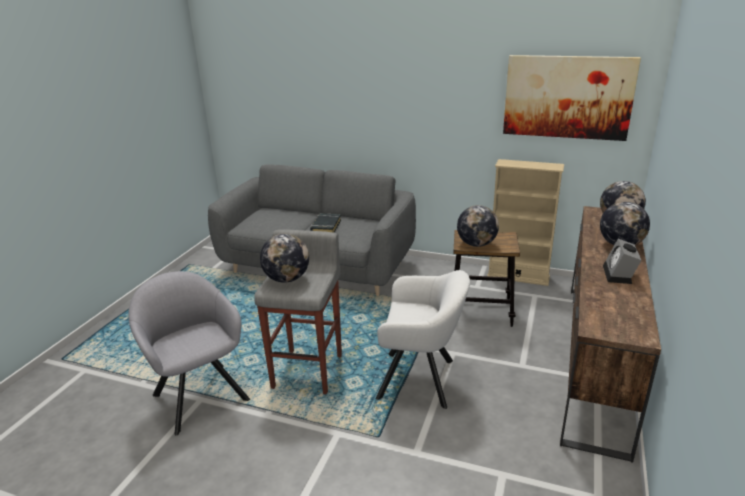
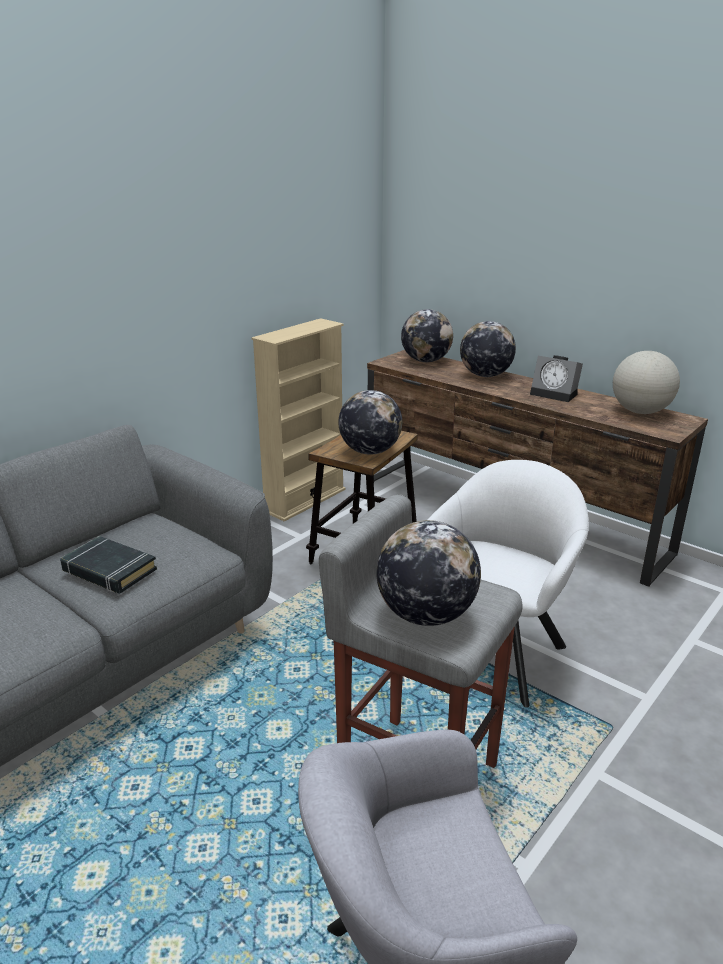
camera: 70 degrees left, 0 degrees up
(567, 97) = (307, 222): picture -> none
(629, 314) = (640, 412): none -> globe

